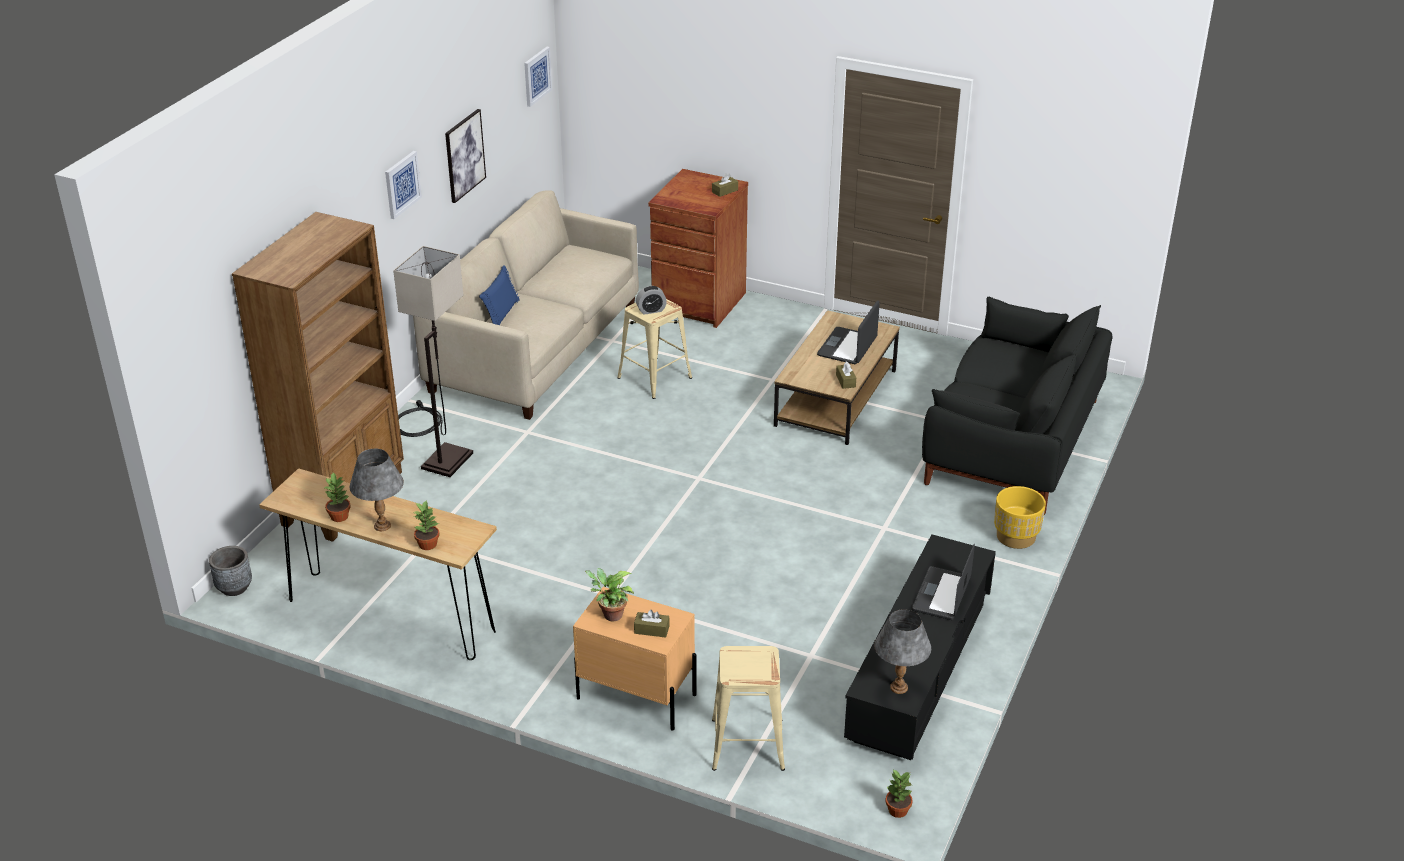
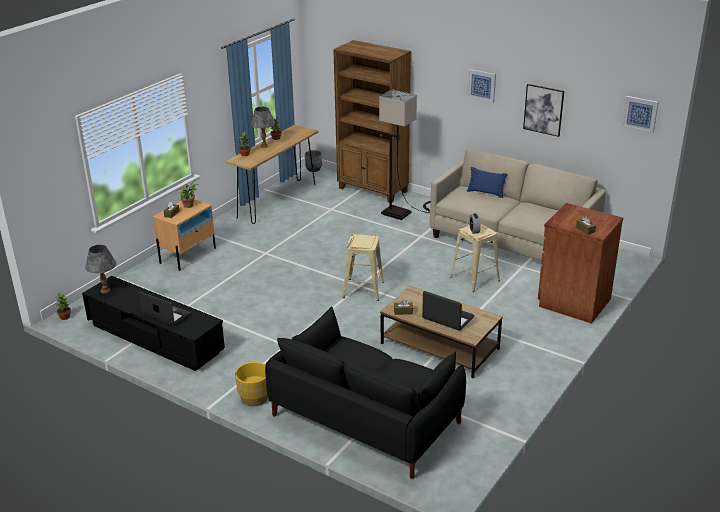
camera: 100 degrees right, 5 degrees down
(747, 743) = (137, 281): beige stool -> beige stool (364, 289)

